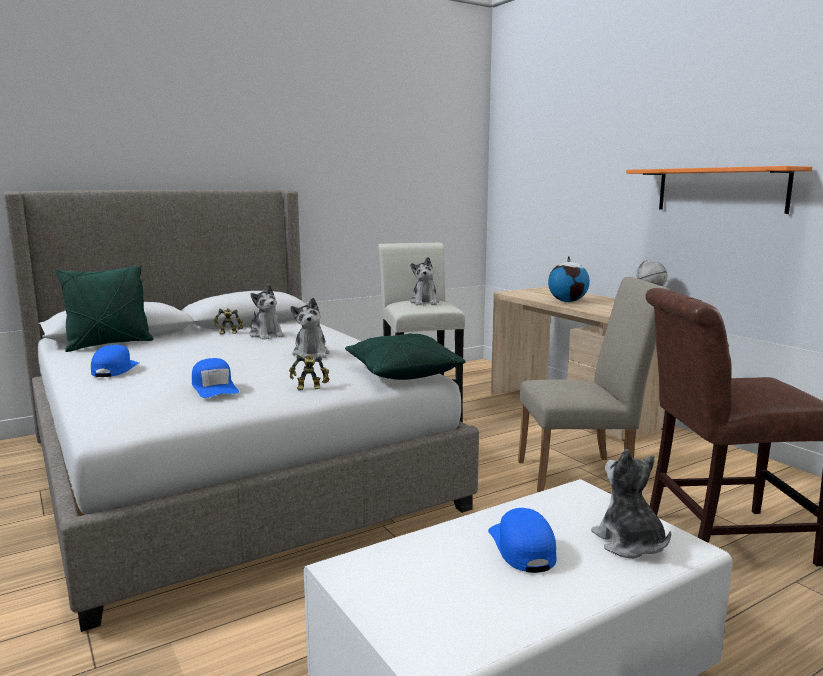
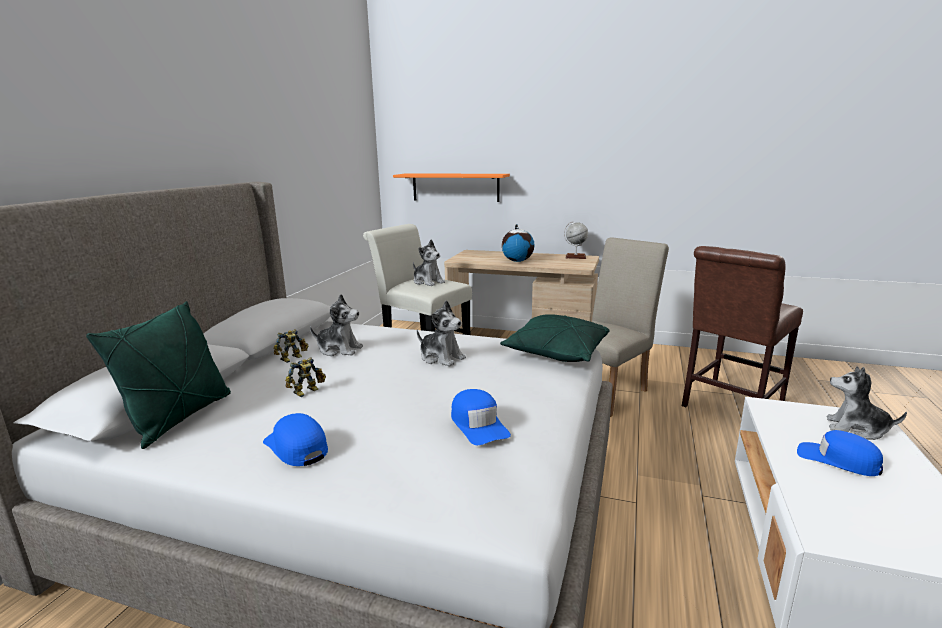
camera: 40 degrees left, 5 degrees up
(214, 387) = (478, 424): blue cap -> blue cap turned 45 degrees clockwise
(309, 388) = (541, 392): toy robot -> toy robot (307, 392)
(720, 190) = (620, 167): orange shelf -> orange shelf (455, 187)

